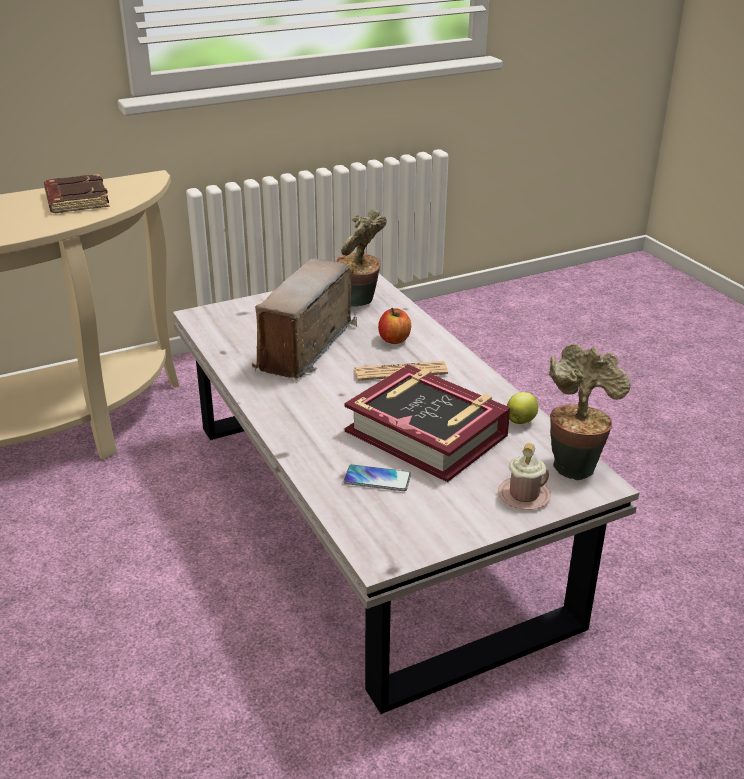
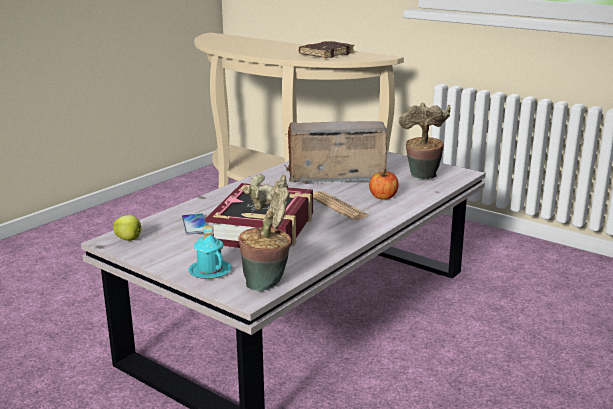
camera: 65 degrees right, 10 degrees down
(521, 421) = (313, 255): apple -> apple (129, 239)
(524, 495) = (210, 271): pink mug -> turquoise mug

